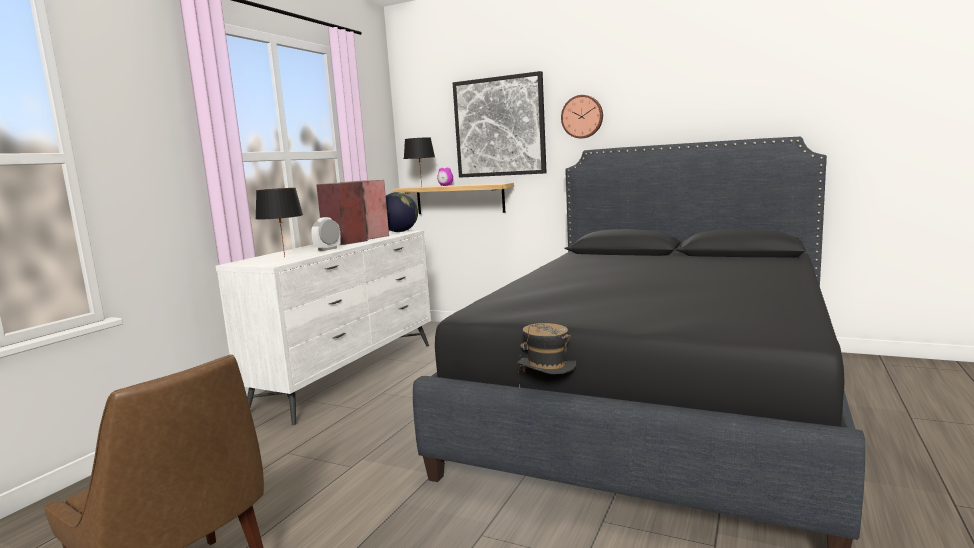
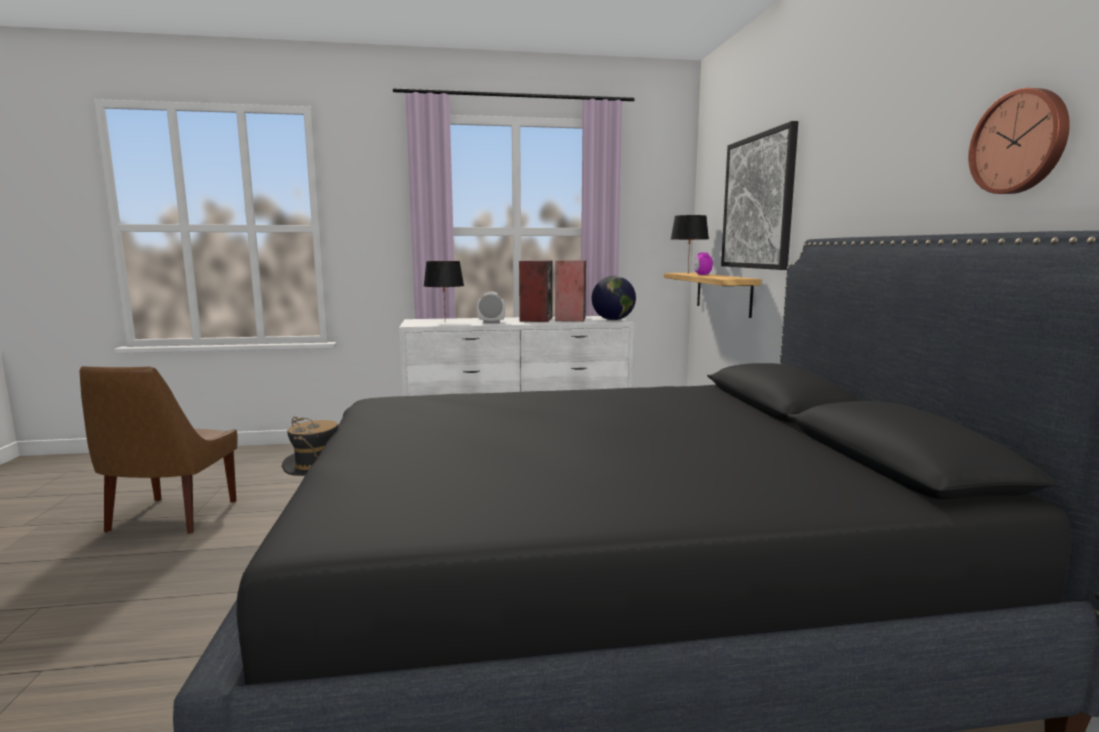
camera: 55 degrees right, 0 degrees up
(582, 116) = (827, 187): wall clock -> wall clock (1020, 142)

